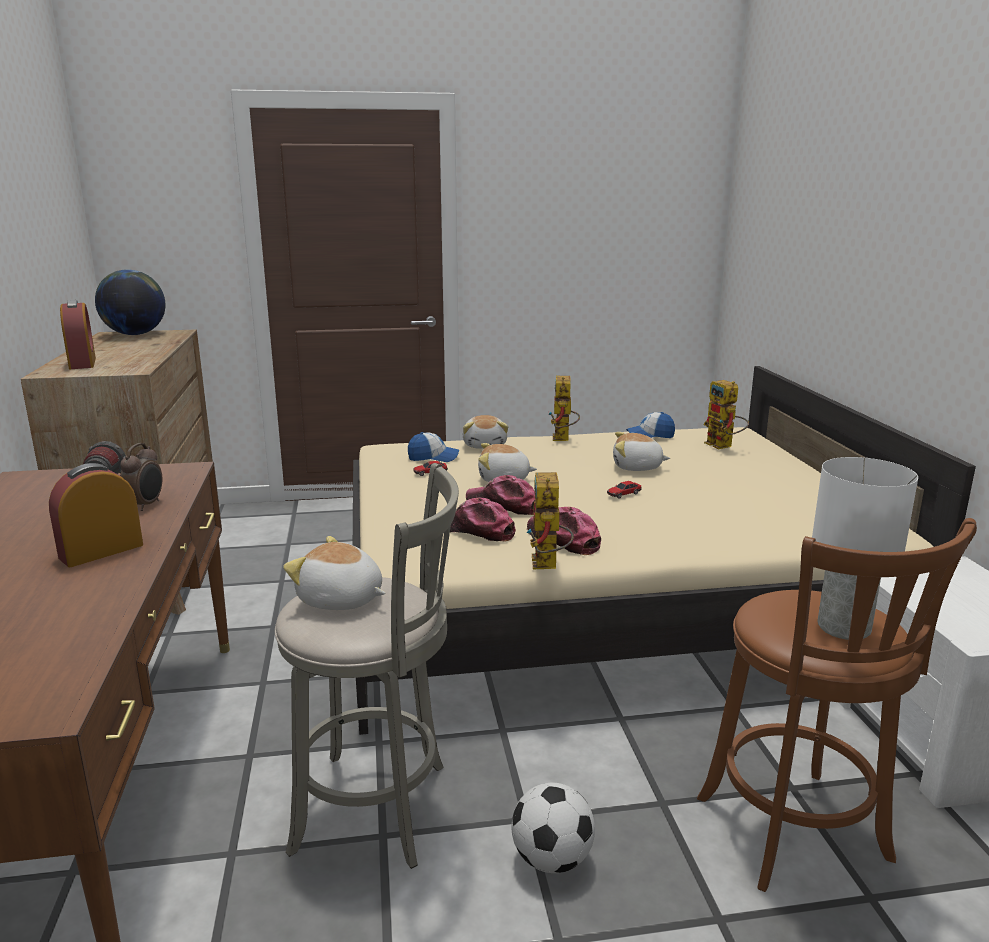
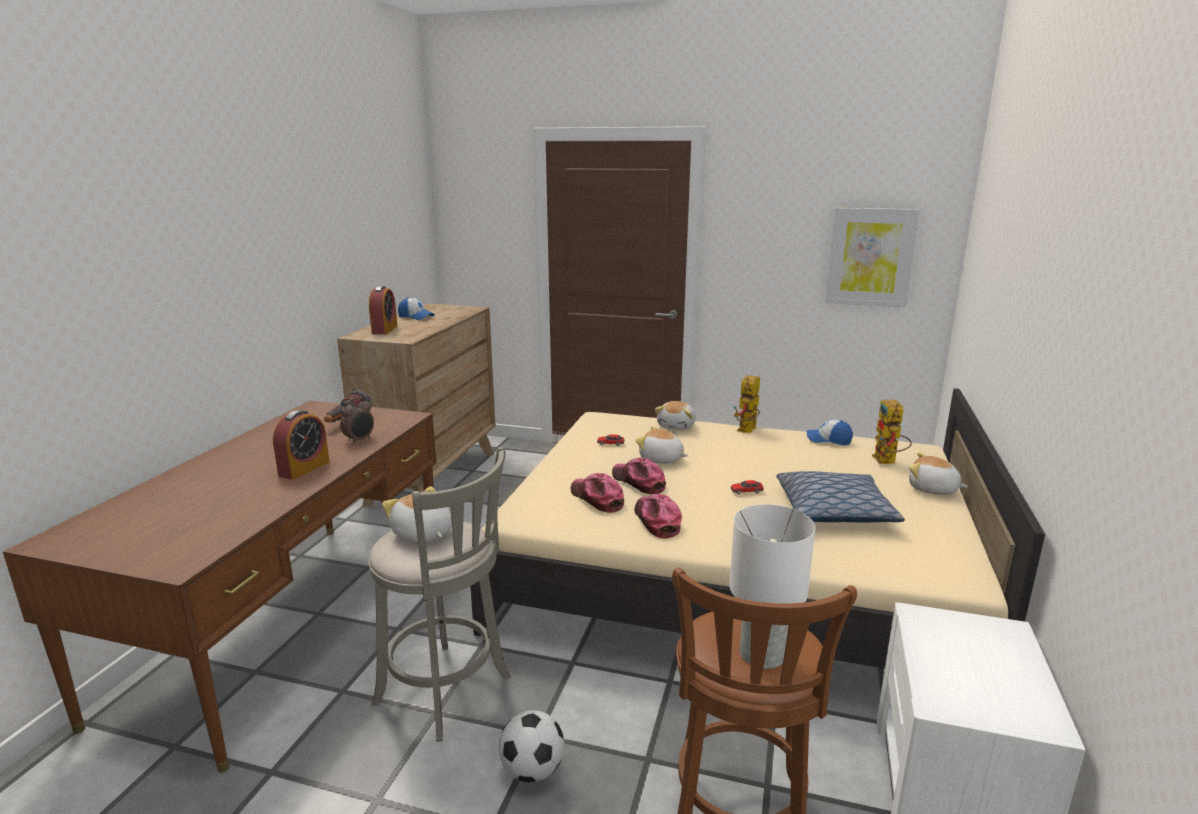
camera: 25 degrees right, 0 degrees up
(101, 551) = (304, 468): alarm clock -> alarm clock turned 135 degrees clockwise
(135, 334) = (445, 308): globe -> none
(433, 457) = (625, 430): cap -> cap (416, 317)
(548, 566) = (622, 540): toy robot -> none
(637, 467) = (784, 468): plush toy -> plush toy (932, 489)
(639, 241) = (870, 257): none -> picture
(721, 497) = (834, 511): none -> pillow

